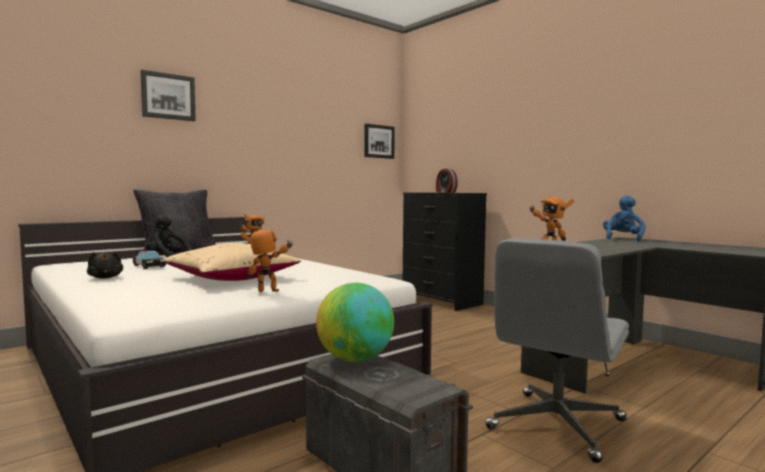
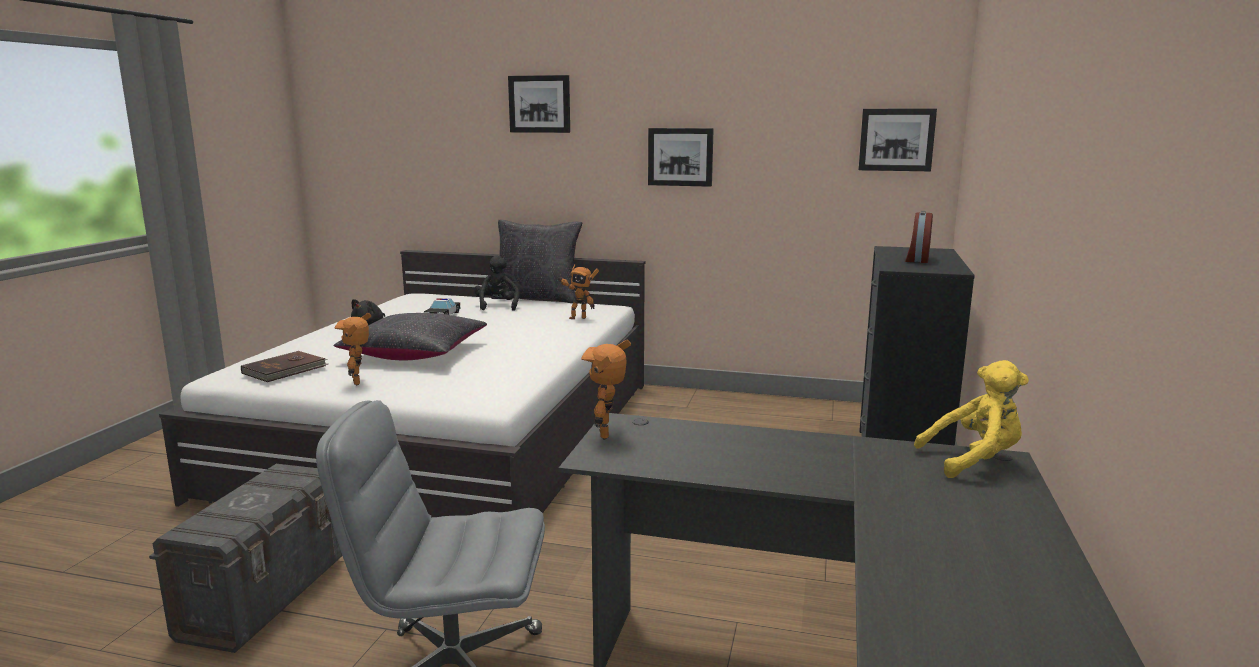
camera: 55 degrees right, 10 degrees up
(179, 300) = (285, 370): none -> brown book
(232, 278) = (415, 353): beige pillow -> black pillow
(268, 292) = (360, 382): toy robot -> toy robot turned 150 degrees counterclockwise
(273, 144) = (680, 157): none -> picture
(355, 359) = (285, 479): globe -> none
(623, 239) = (974, 461): blue plush toy -> yellow plush toy

